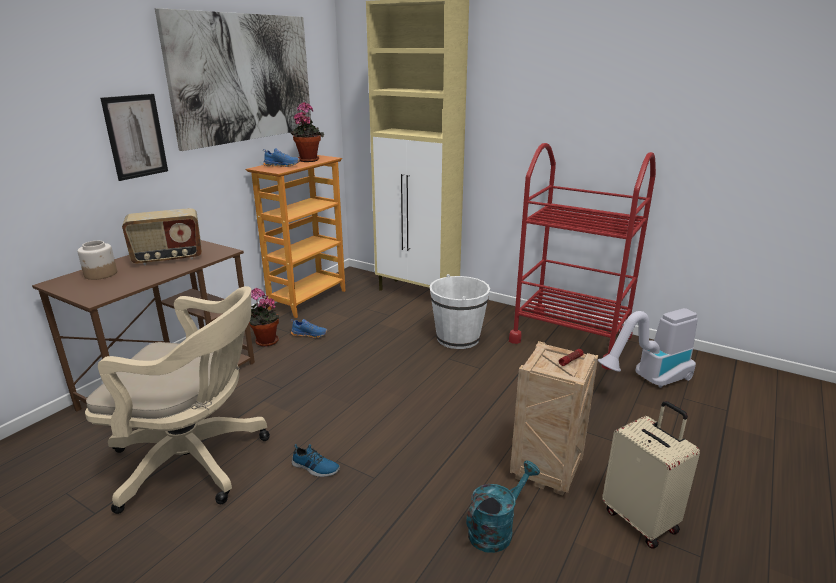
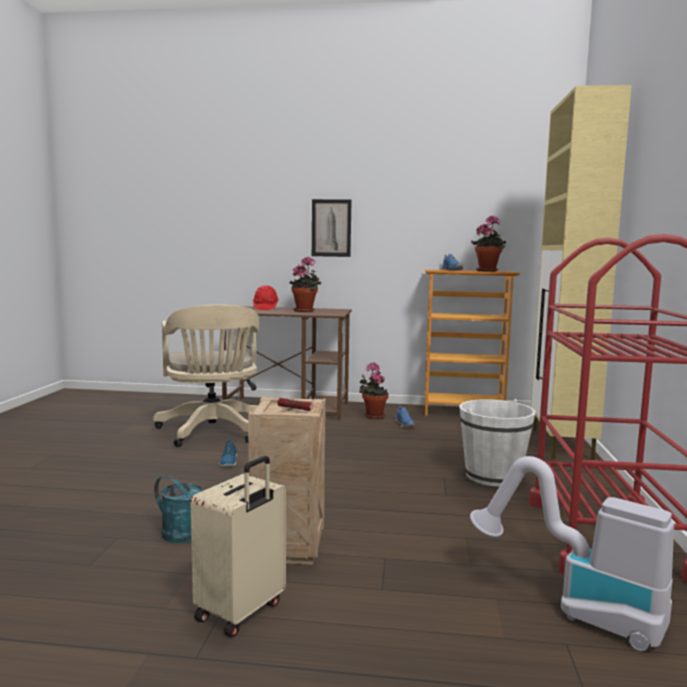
camera: 65 degrees right, 15 degrees down
(100, 274) = (265, 308): jar -> red hard hat
(168, 258) = (305, 311): radio -> potted plant
(244, 78) = (441, 193): picture -> none

